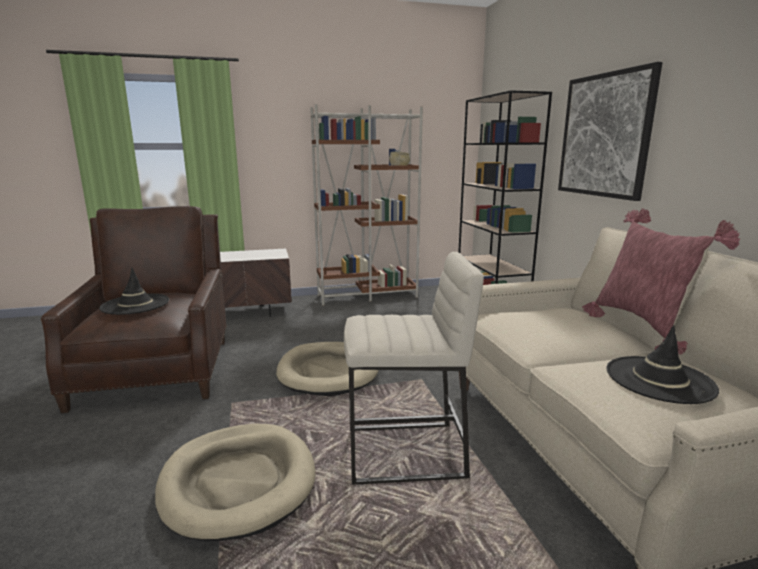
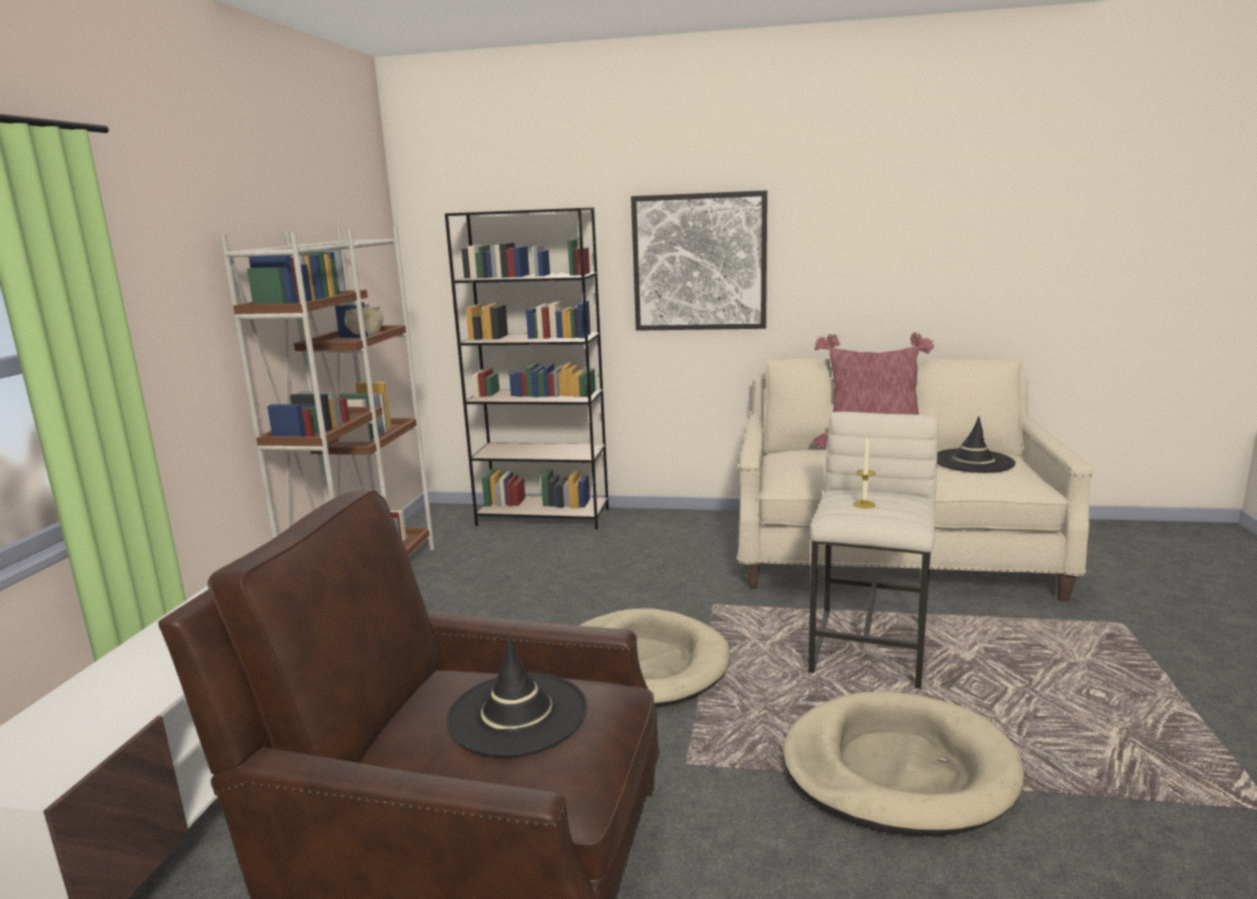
camera: 65 degrees left, 0 degrees up
(384, 320) = (864, 504): none -> candle

